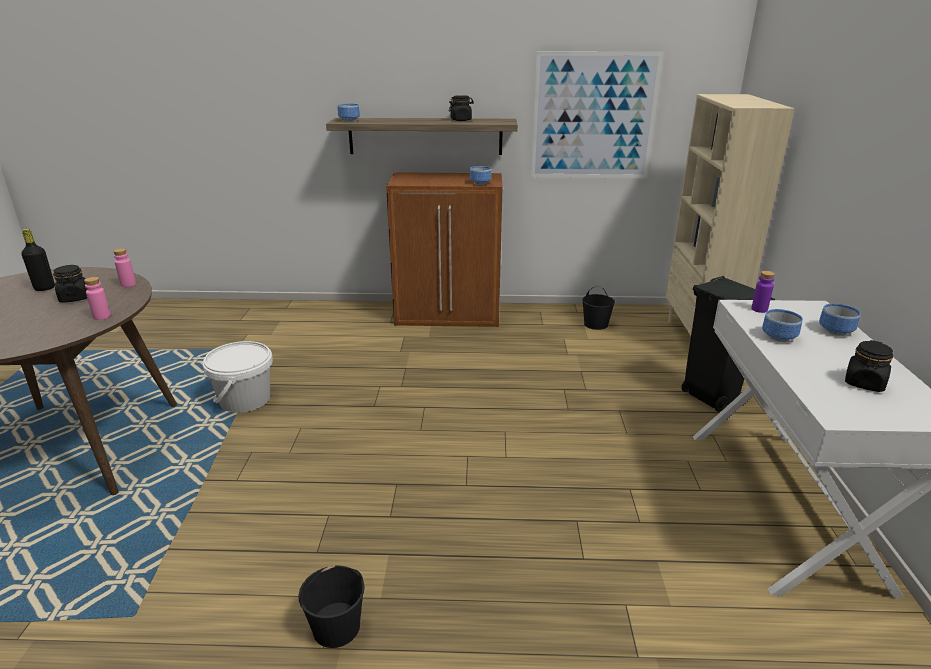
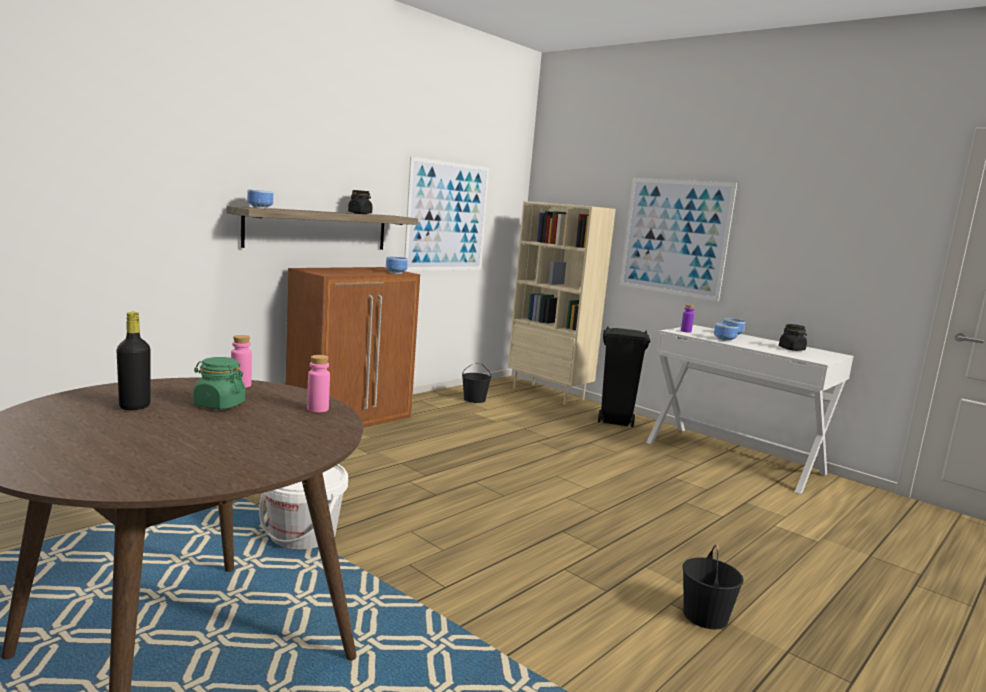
camera: 50 degrees left, 15 degrees down
(75, 298) = (219, 405): black jar -> green jar
(839, 161) = (674, 237): none -> picture

